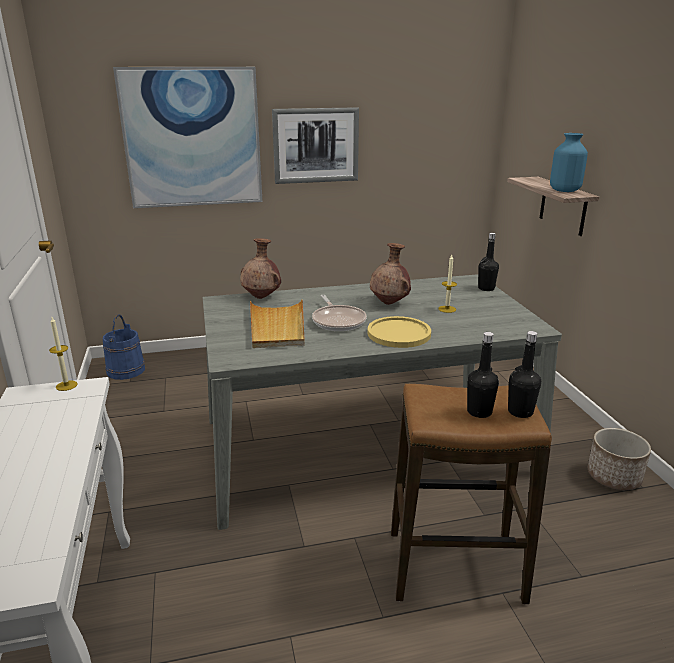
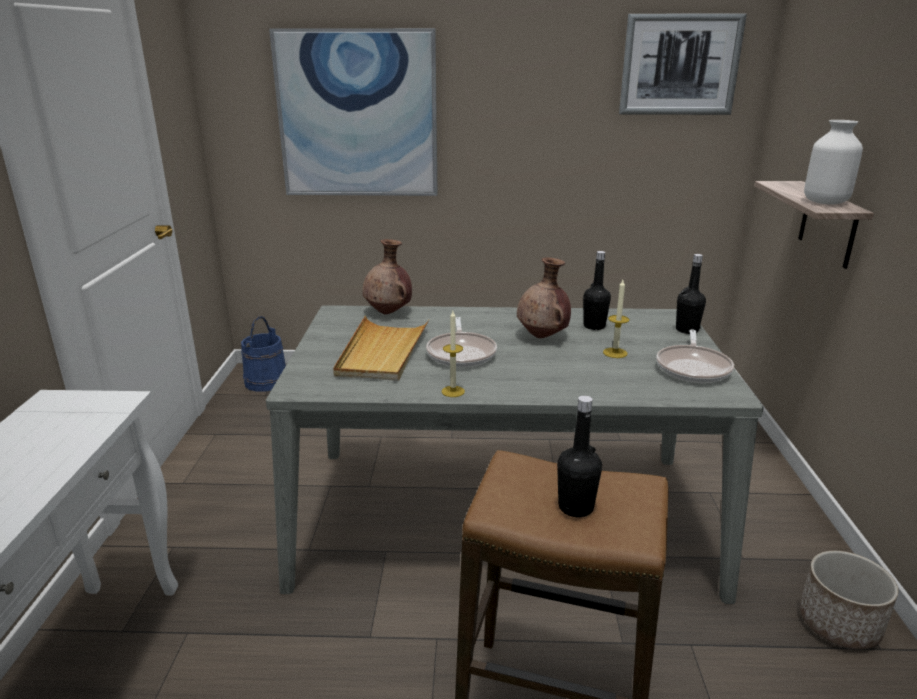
camera: 15 degrees right, 0 degrees up
(66, 385) = (100, 396): candle -> candle (453, 391)
(316, 145) = (508, 128): picture -> picture (680, 65)
(399, 333) = (529, 379): yellow plate -> none
(504, 313) = (693, 367): none -> frying pan
(520, 412) = (633, 517): black bottle -> black bottle (594, 326)
(564, 190) = (824, 202): blue vase -> white vase

